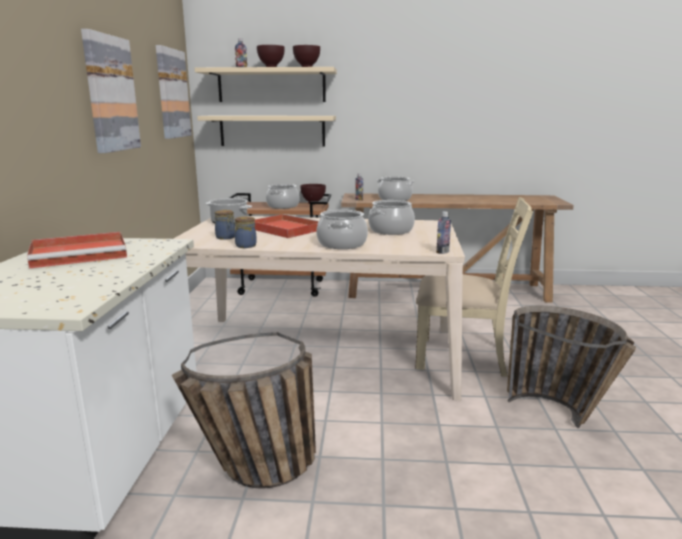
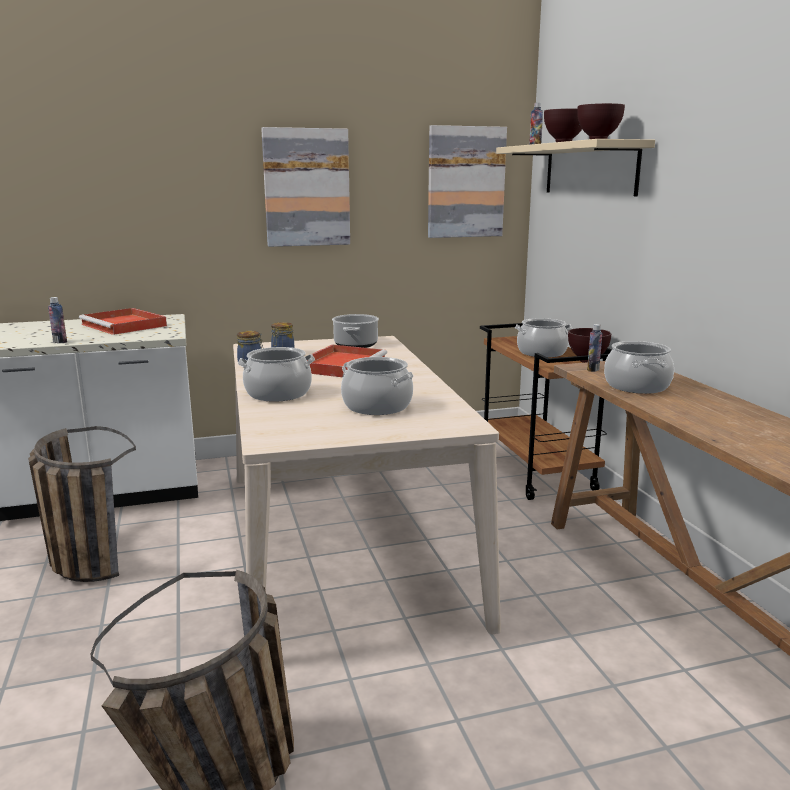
camera: 70 degrees right, 0 degrees up
(272, 131) = (583, 238): beige shelf -> none
(442, 252) = (260, 441): bottle -> bottle (60, 342)
(462, 356) = (399, 659): beige chair -> none

